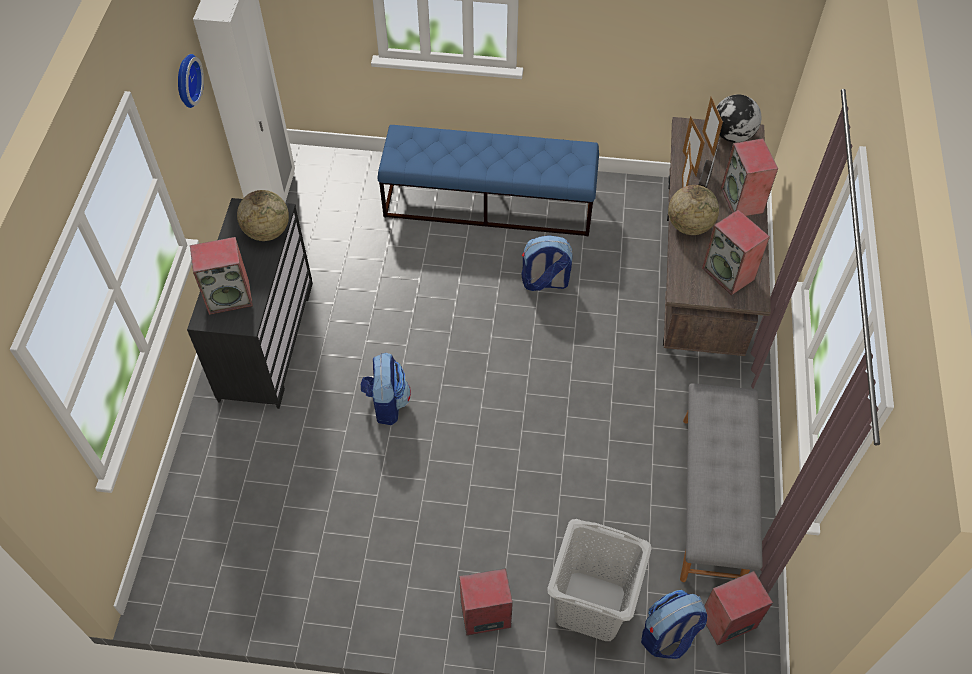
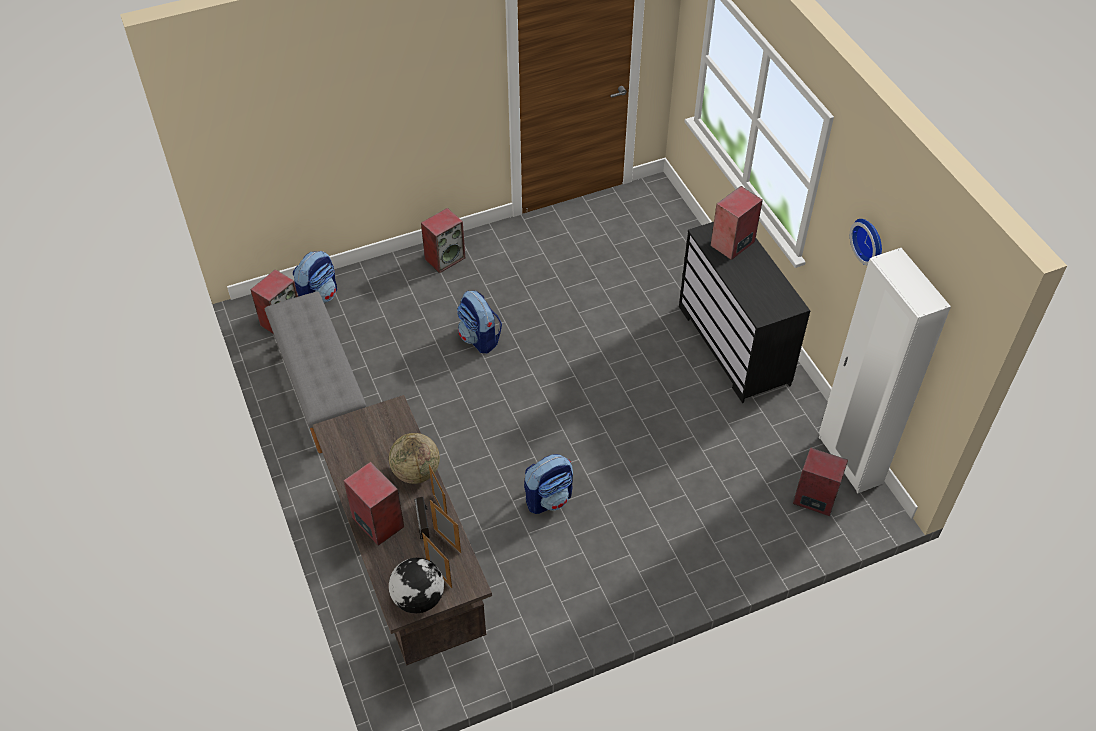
camera: 150 degrees right, 5 degrees down
(267, 231) = (755, 297): globe -> none
(386, 403) = (605, 344): backpack -> backpack (480, 338)
(489, 202) = (654, 555): blue bench -> none
(590, 606) = (379, 290): grey laundry basket -> none
(729, 274) = (360, 442): speaker -> speaker (814, 499)

